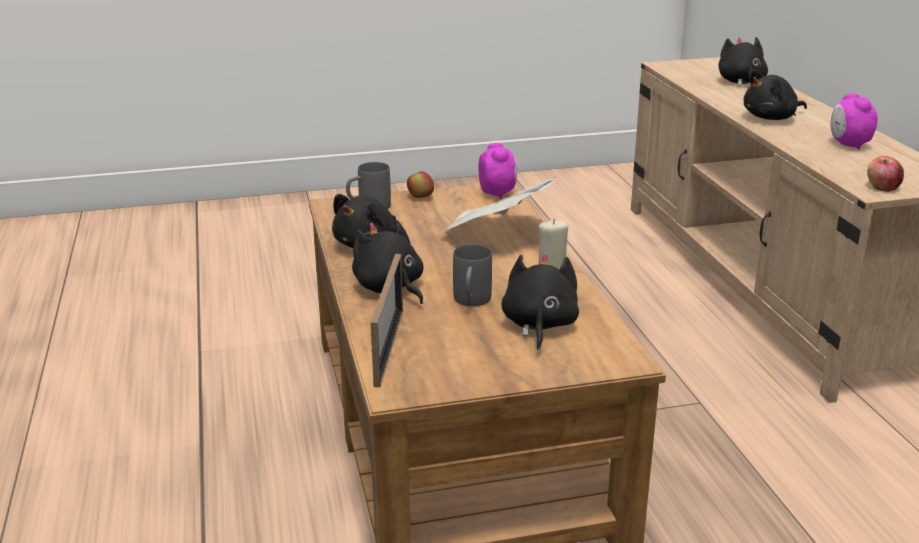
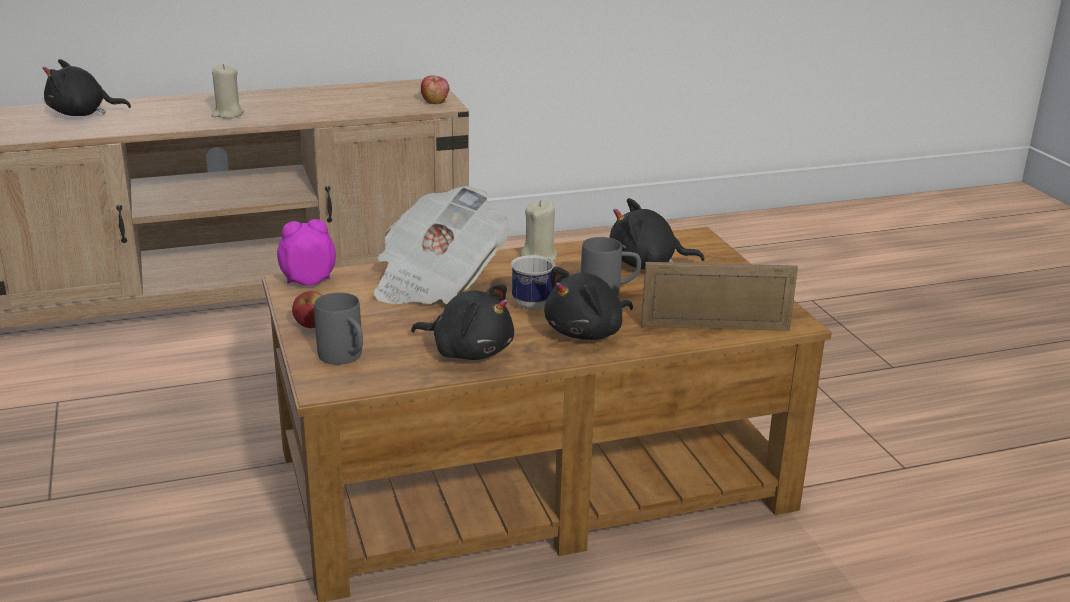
camera: 95 degrees left, 0 degrees up
(448, 271) = (538, 304): none -> mug
(771, 118) = (227, 114): black plush toy -> beige candle
(848, 145) = (323, 99): alarm clock -> none

